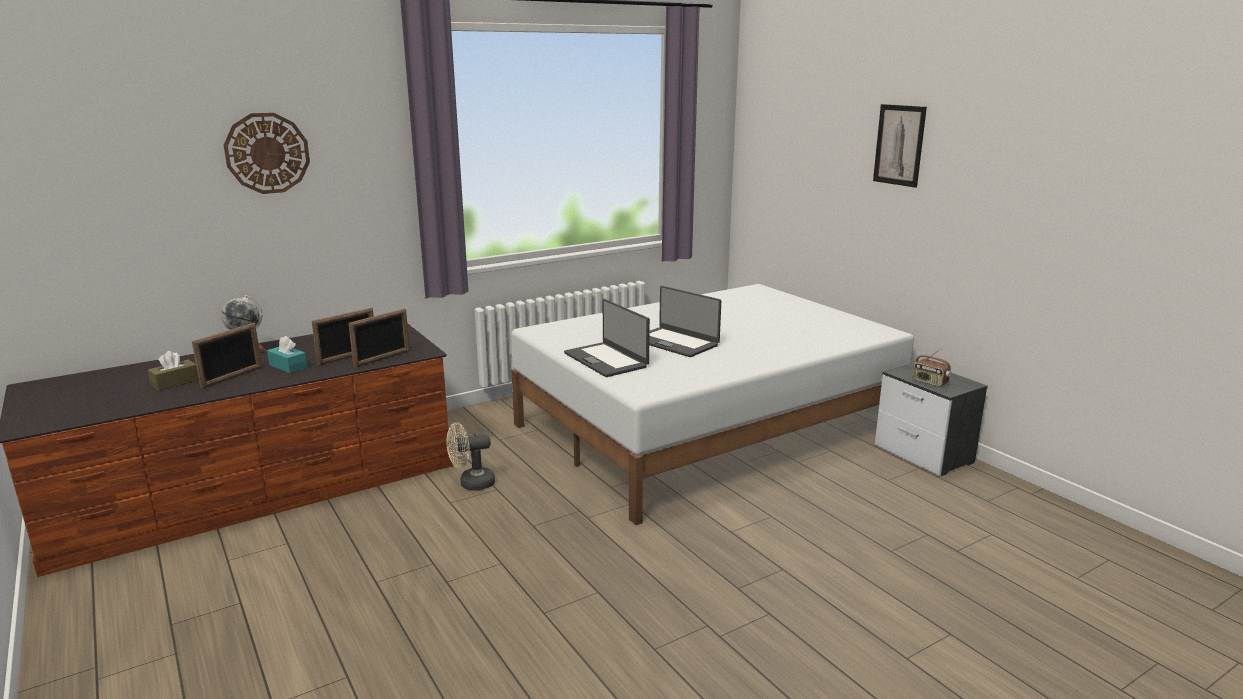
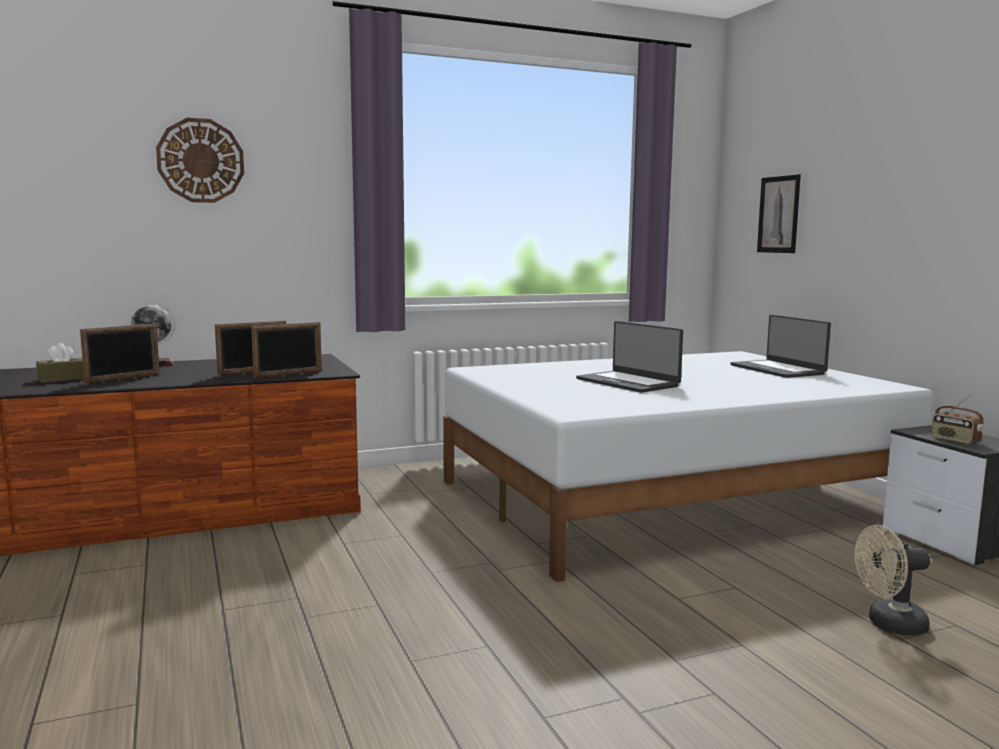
camera: 10 degrees right, 10 degrees down
(288, 366) = (186, 374): turquoise tissue box -> none
(471, 484) = (374, 528): beige fan -> beige fan (889, 624)
(606, 360) = (540, 390): laptop -> laptop (778, 369)
(899, 145) = (908, 164): picture -> picture (778, 214)

